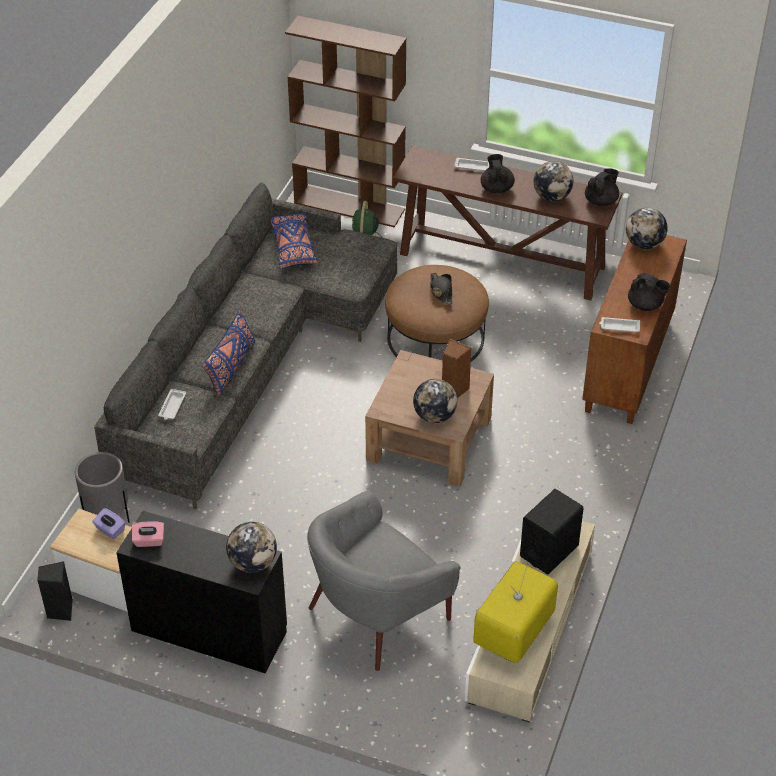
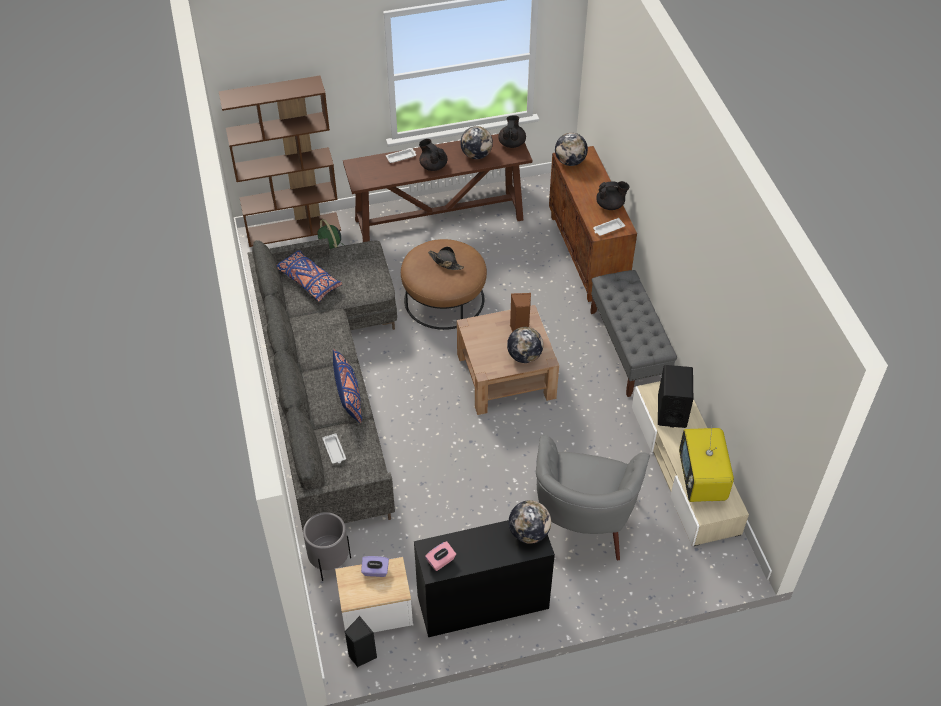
camera: 35 degrees left, 5 degrees up
(583, 479) = (628, 349): none -> grey bench

